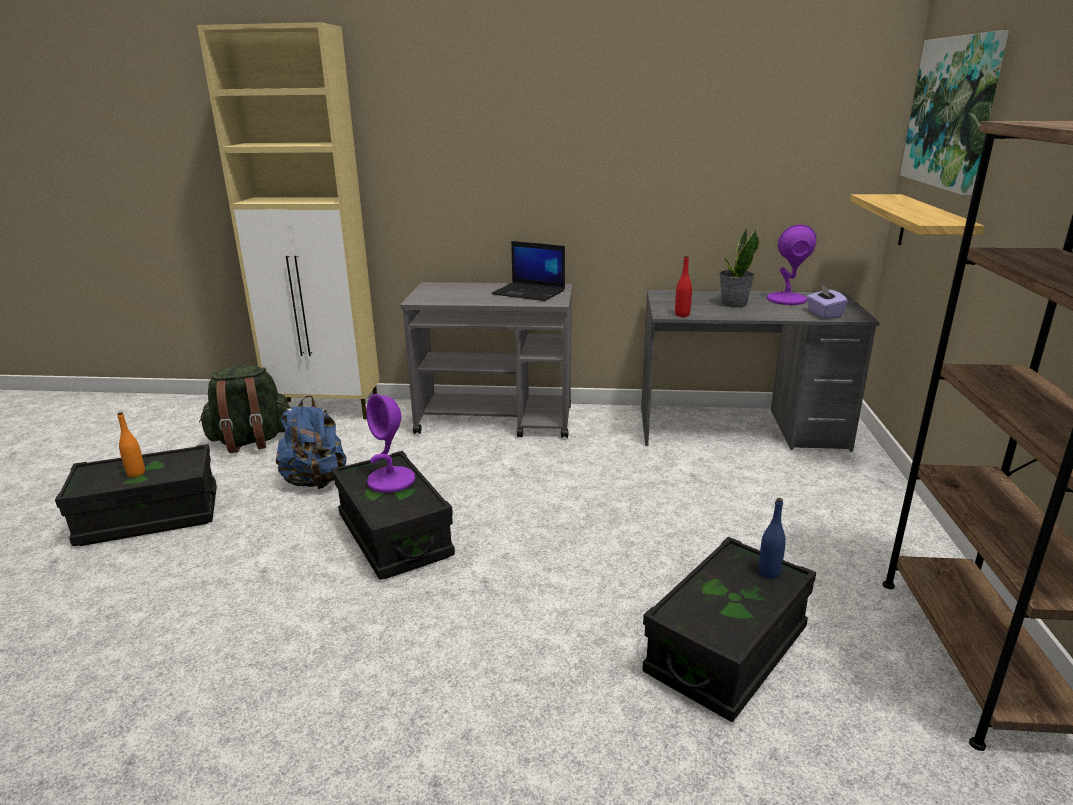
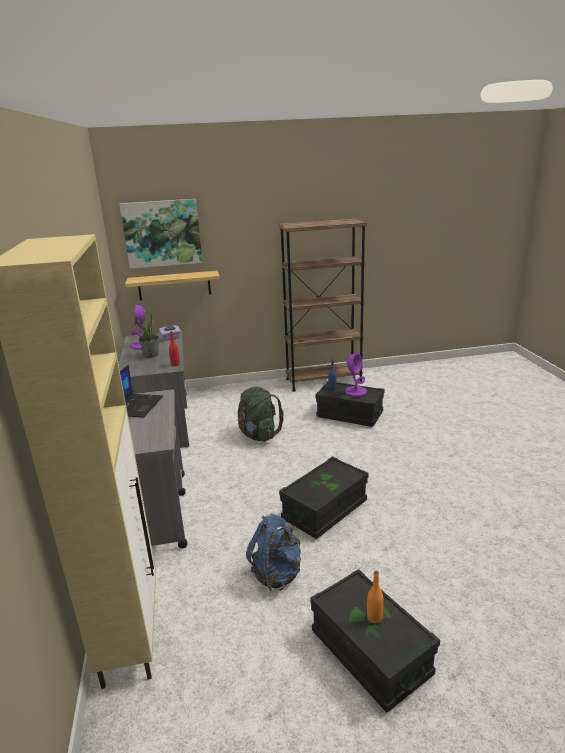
camera: 105 degrees left, 0 degrees up
(251, 441) = (216, 662): green backpack -> green backpack (258, 435)
(391, 480) = (317, 482): purple table lamp -> purple table lamp (355, 392)

